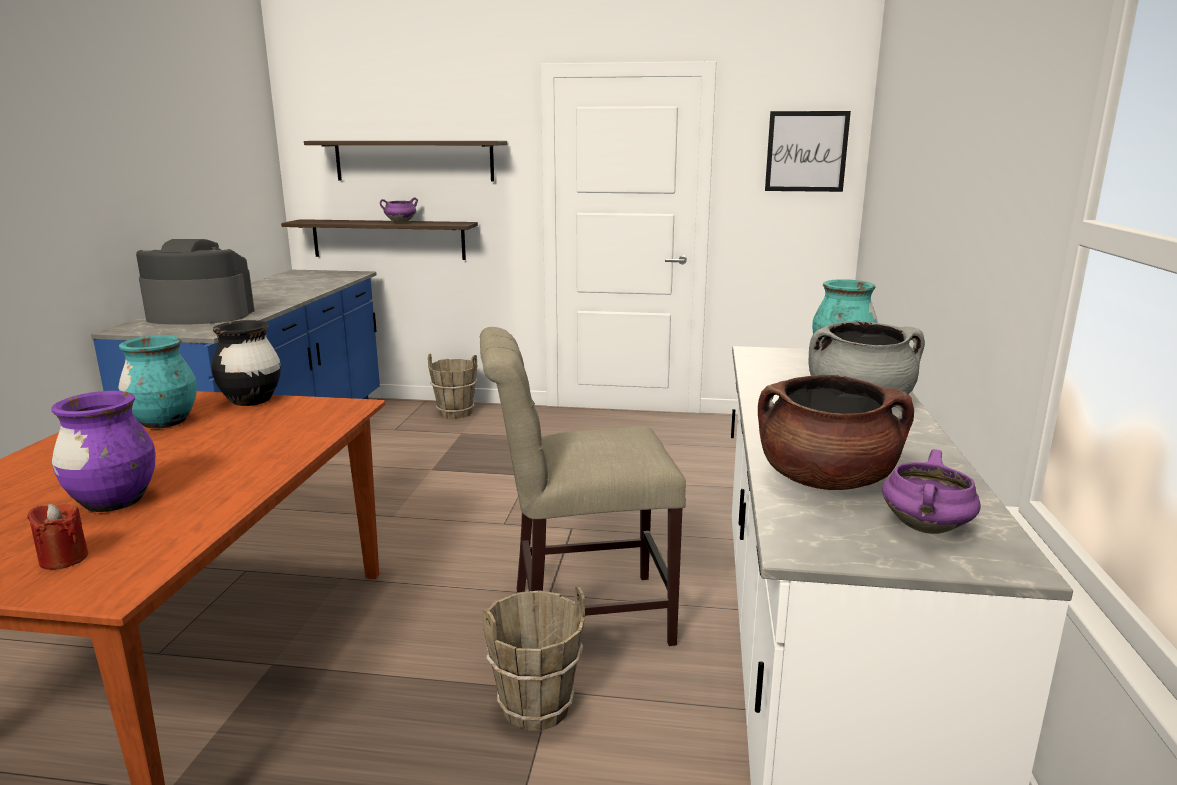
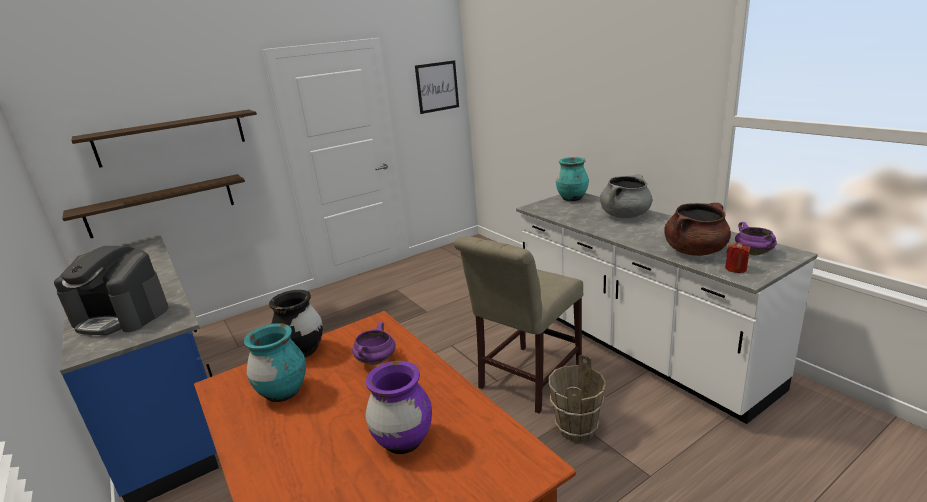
camera: 40 degrees left, 5 degrees up
(64, 559) = (470, 477): red candle -> red candle (736, 269)
(200, 315) = (122, 316): coffee machine -> coffee machine turned 120 degrees counterclockwise
(400, 222) = (179, 189): purple cooking pot -> purple cooking pot (376, 361)
(455, 413) = (262, 317): brown bucket -> none

